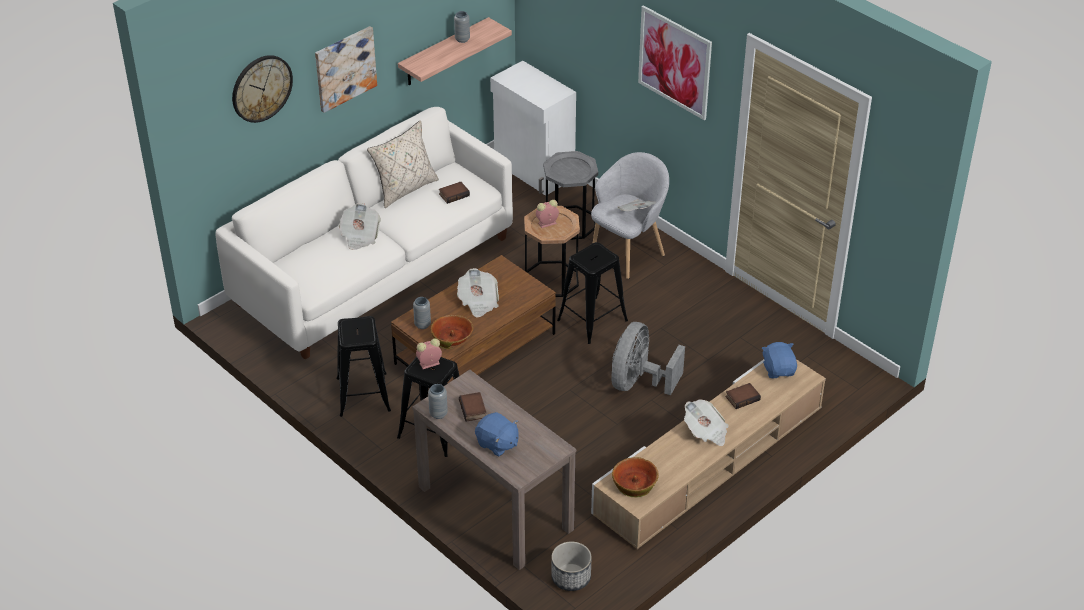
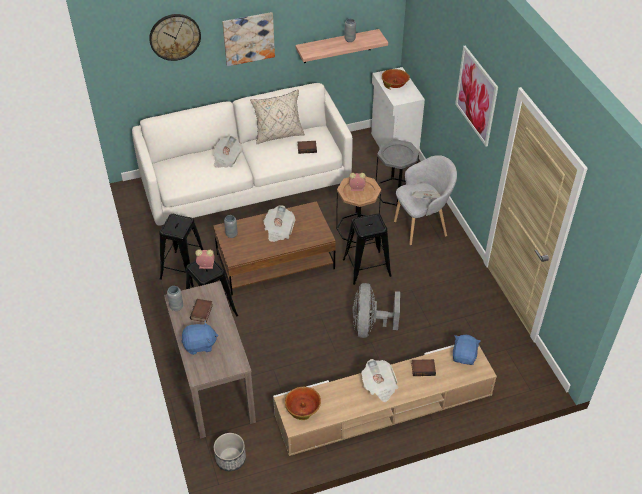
camera: 25 degrees right, 5 degrees up
(452, 337) = (244, 250): bowl -> bowl (395, 83)
(497, 444) = (200, 345): blue plush toy -> blue plush toy turned 75 degrees counterclockwise
(638, 383) = (370, 326): grey fan -> grey fan turned 45 degrees counterclockwise

